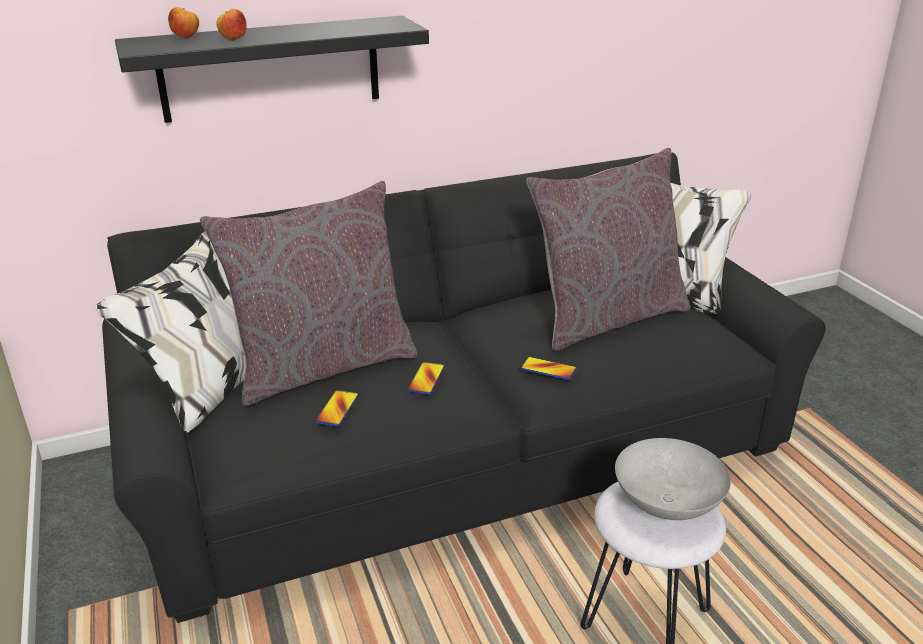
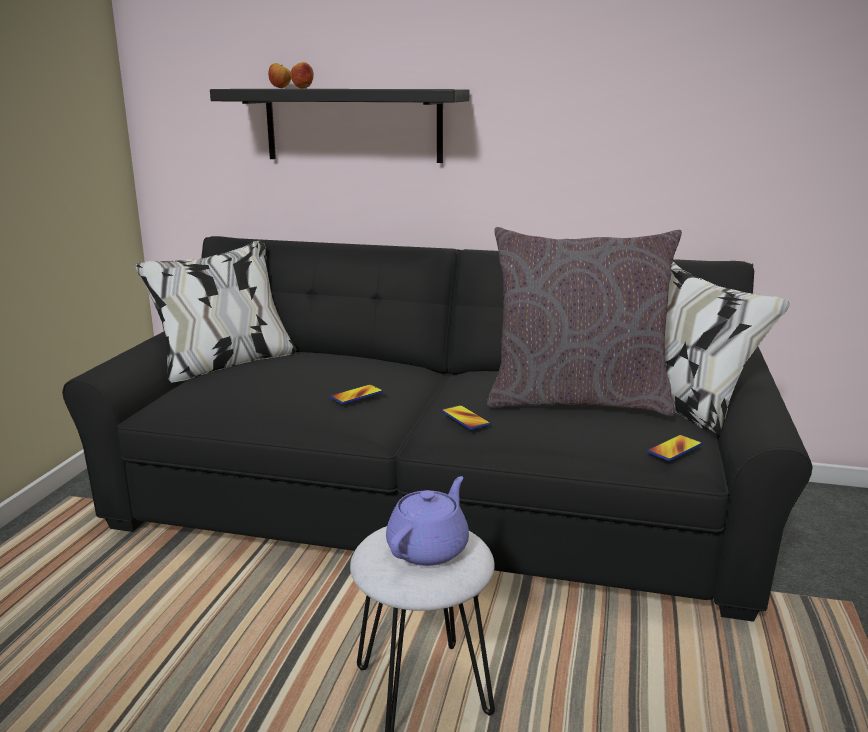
camera: 35 degrees right, 10 degrees down
(323, 366) = (298, 368): grey pillow -> none
(337, 409) = (263, 392): phone -> phone (674, 449)
(665, 505) = (429, 548): grey bowl -> purple teapot

